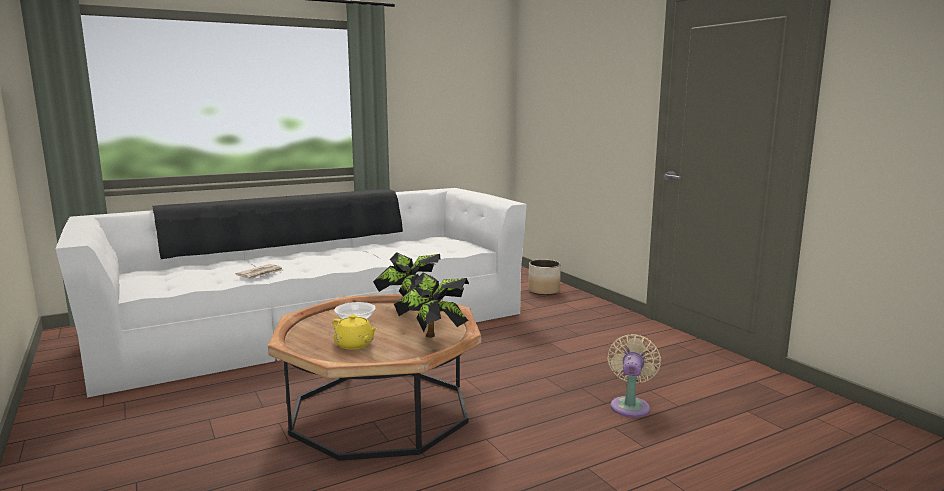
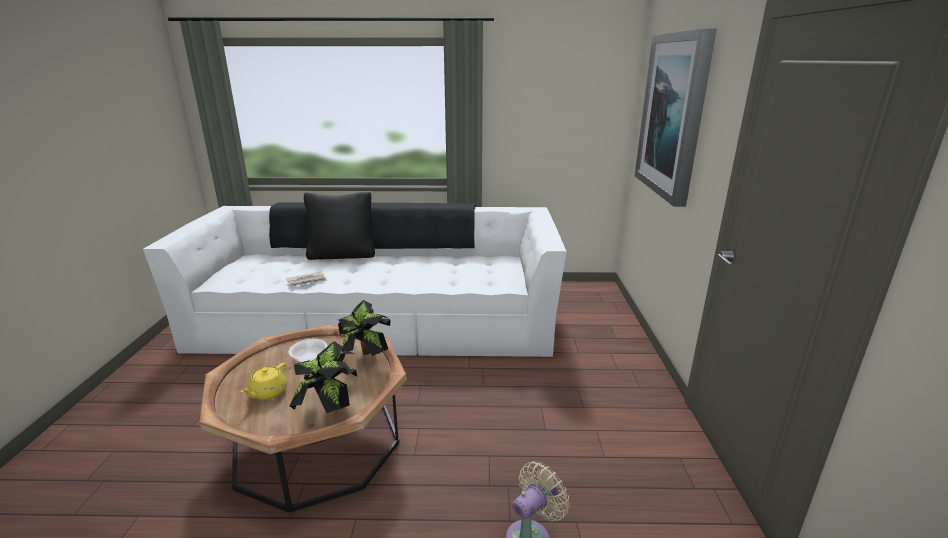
camera: 30 degrees right, 10 degrees up
(257, 256) = (342, 255): none -> black pillow
(355, 345) = (268, 393): yellow teapot -> yellow teapot turned 45 degrees clockwise
(544, 291) = (608, 330): planter -> none
(574, 88) = (673, 115): none -> picture

